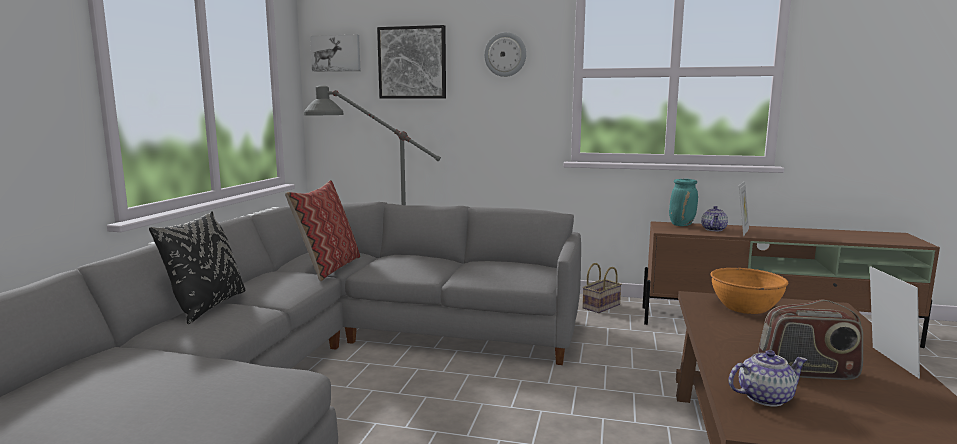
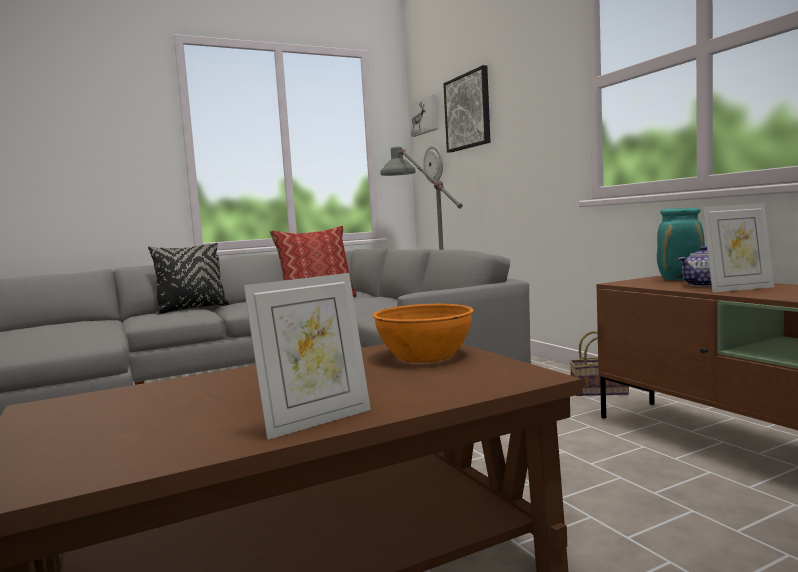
camera: 50 degrees right, 5 degrees down
(505, 54) = (531, 81): wall clock -> wall clock (434, 164)
(764, 397) = (119, 400): teapot -> none
(807, 372) = (218, 401): radio -> none

